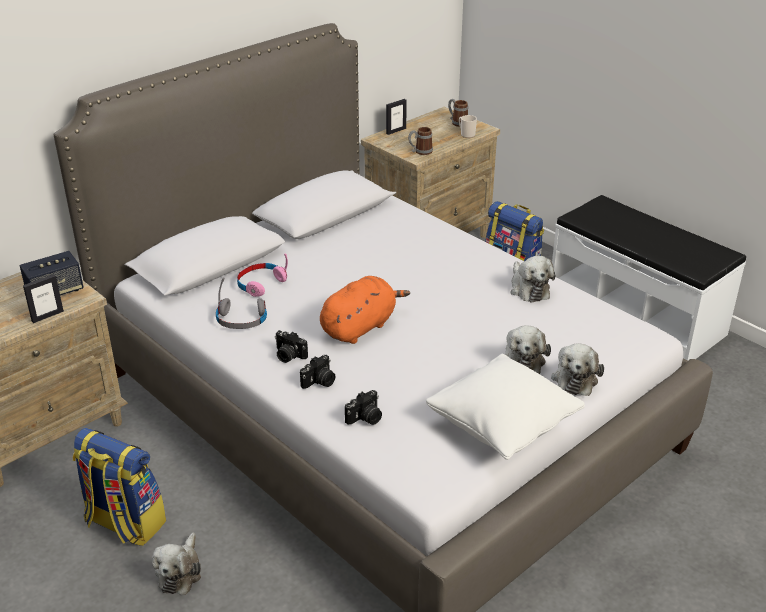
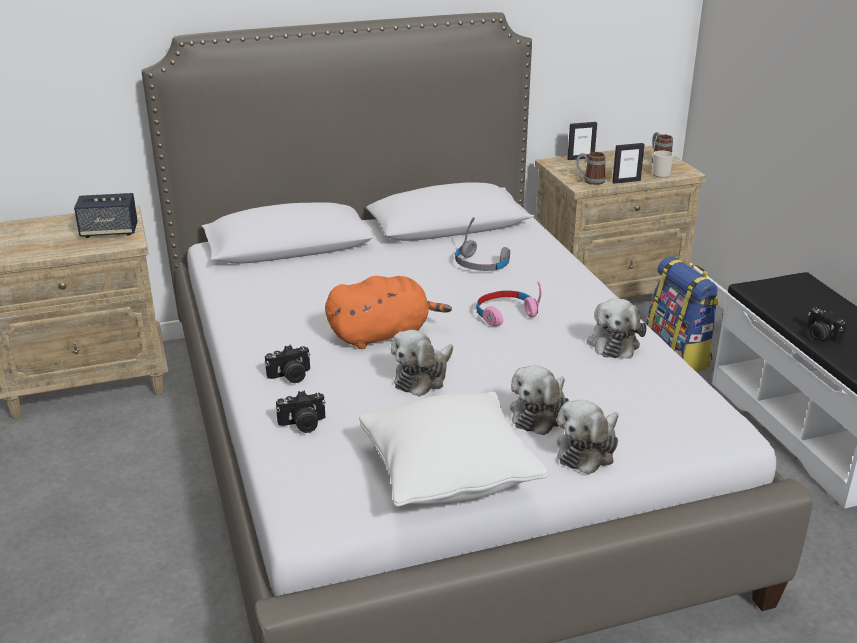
camera: 25 degrees right, 5 degrees down
(47, 316) = (81, 250): picture frame -> picture frame (626, 181)
(124, 523) = (89, 485): backpack -> none
(180, 572) = (100, 549): plush toy -> plush toy (423, 377)
(242, 320) = (270, 300): grey headphones -> grey headphones (481, 264)
(260, 284) = (320, 273): pink headphones -> pink headphones (505, 314)
(288, 356) = (283, 344): camera -> camera (819, 336)

